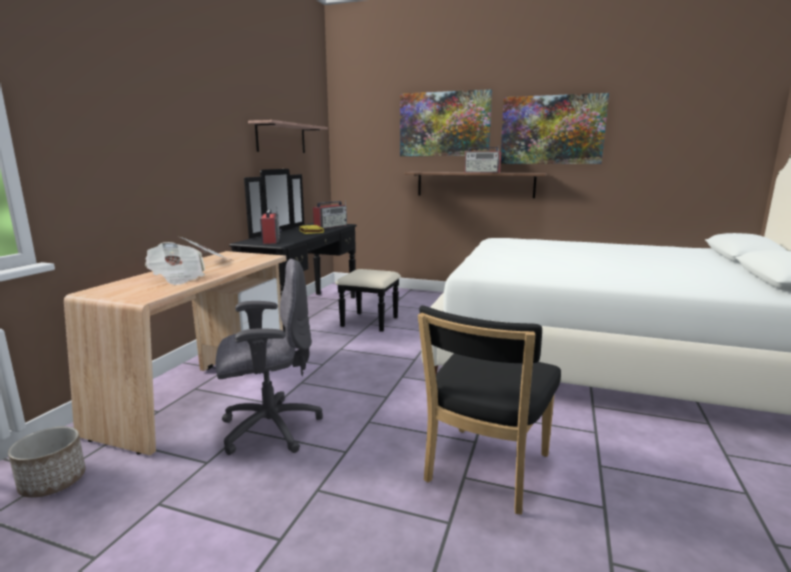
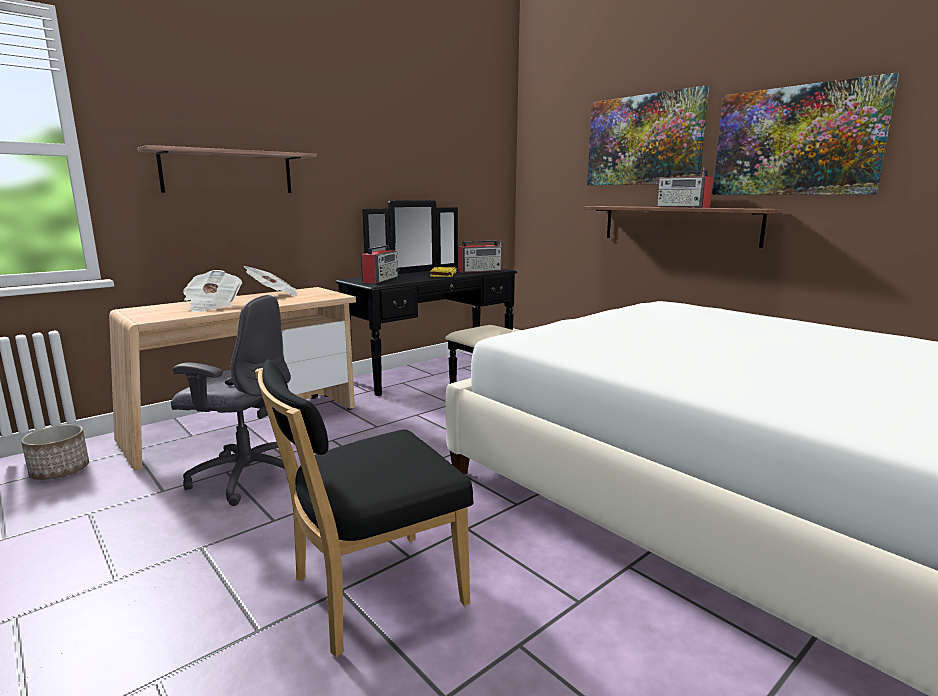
camera: 30 degrees right, 0 degrees up
(281, 138) = (429, 165): shelf -> shelf (228, 172)

